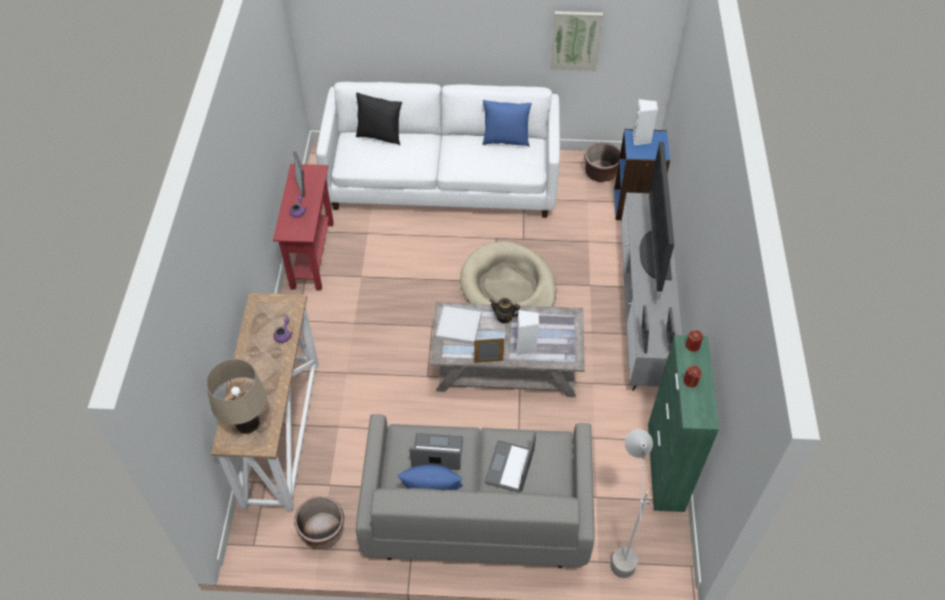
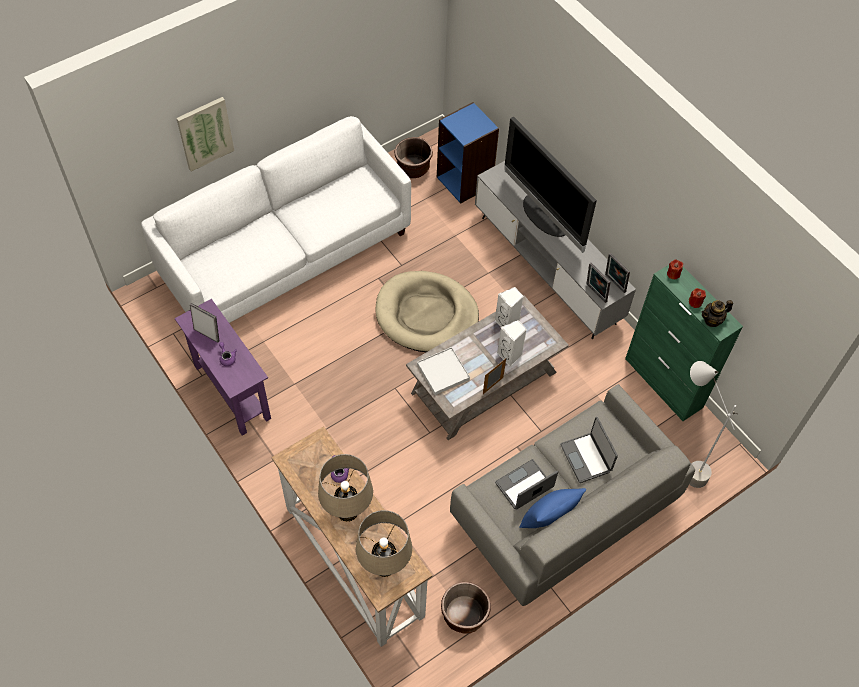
camera: 40 degrees left, 5 degrees up
(262, 366) = (347, 511): none -> beige table lamp
(312, 255) = (232, 392): red console table -> purple console table
(380, 136) = (221, 243): black pillow -> none
(504, 317) = (472, 341): teapot -> teapot (712, 320)
(505, 140) = (337, 184): blue pillow -> none
(575, 40) = (361, 60): picture -> picture (205, 133)
(641, 139) = (460, 121): white speaker -> white speaker (507, 323)

